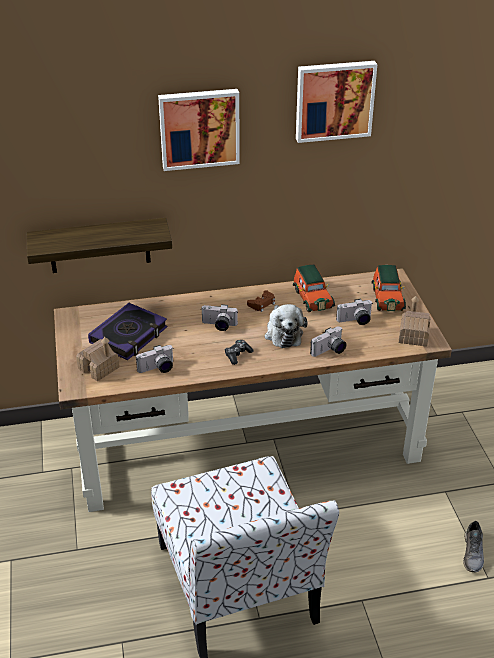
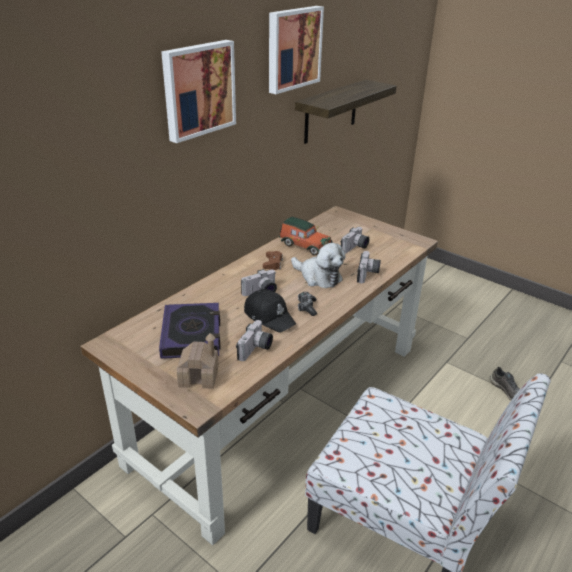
camera: 40 degrees left, 5 degrees down
(99, 246) = (117, 252): shelf -> shelf (331, 111)
(200, 348) = (269, 316): none -> black cap
(387, 298) = (353, 226): toy car -> none
(413, 336) = (405, 242): toy house -> none

